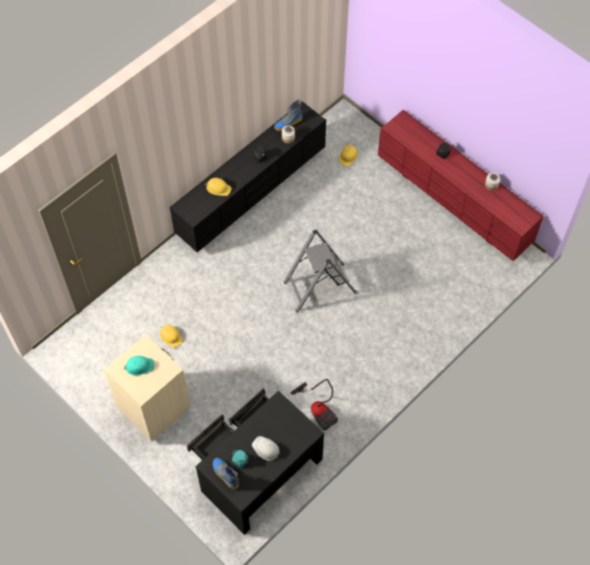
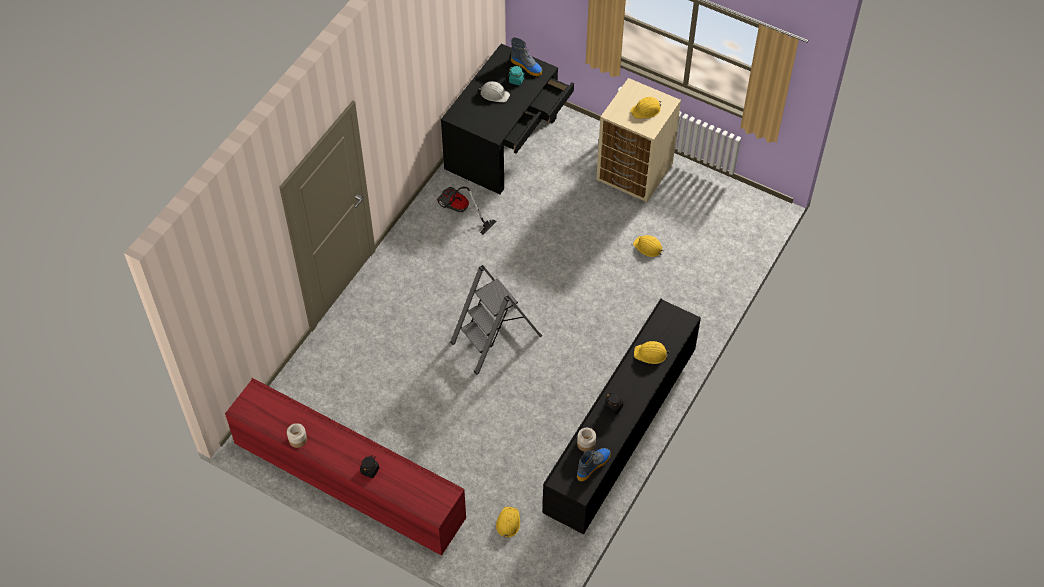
camera: 165 degrees right, 5 degrees down
(139, 366) = (646, 110): turquoise hard hat -> yellow hard hat

